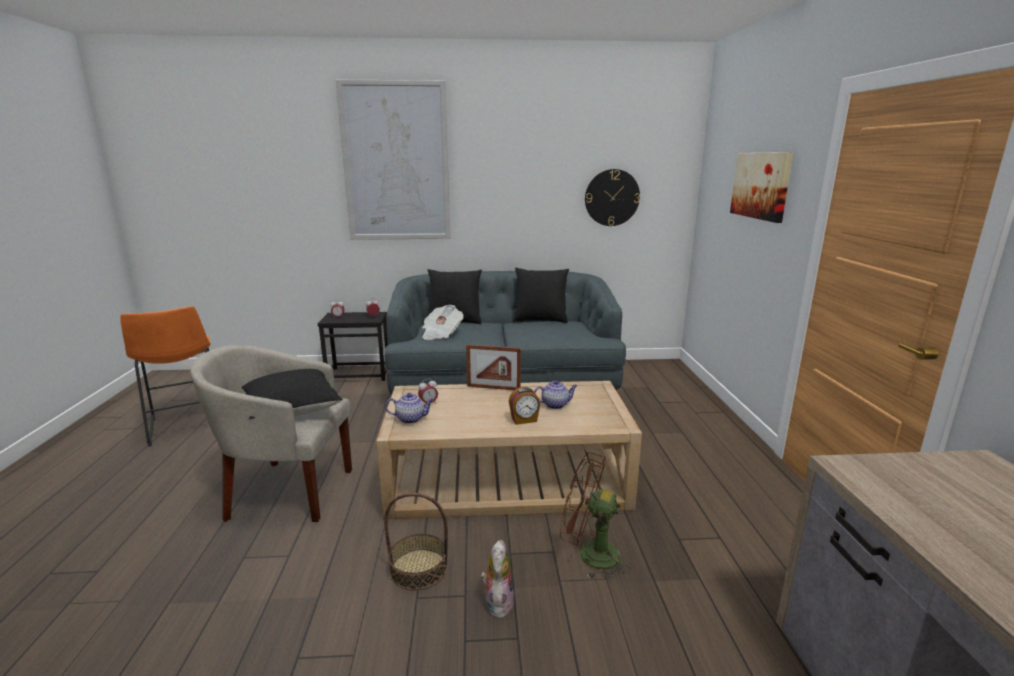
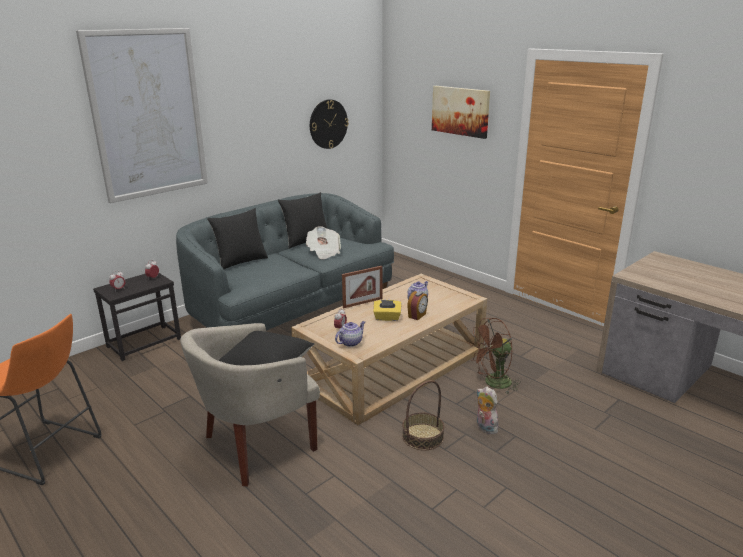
camera: 40 degrees left, 5 degrees up
(441, 334) = (255, 275): newspaper -> newspaper (324, 252)
(490, 410) = (387, 318): none -> yellow tissue box

